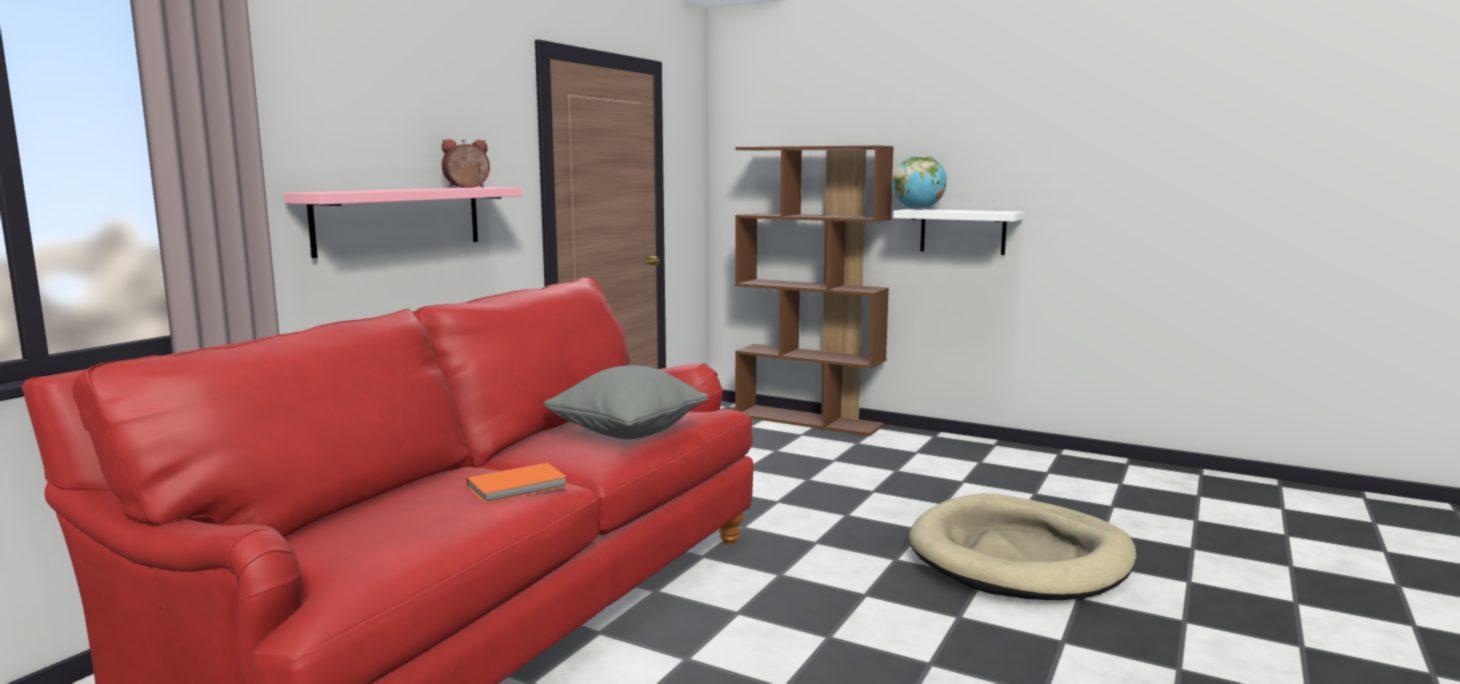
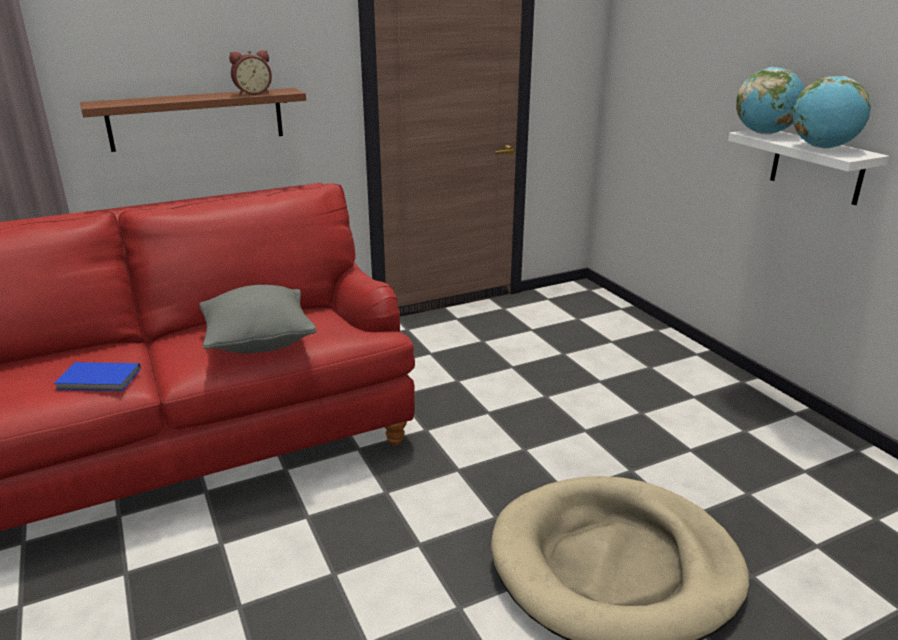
camera: 35 degrees right, 15 degrees up
(400, 219) = (197, 119): pink shelf -> brown shelf
(467, 187) = (252, 93): alarm clock -> alarm clock turned 150 degrees clockwise
(519, 486) = (99, 380): orange book -> blue book
(809, 420) = (641, 326): brown bookcase -> none
(977, 211) = (822, 147): none -> globe

